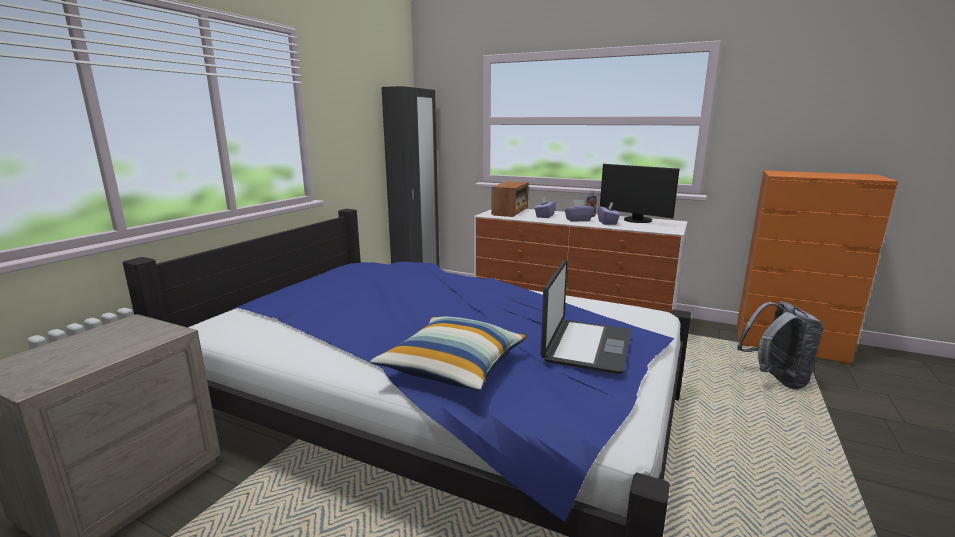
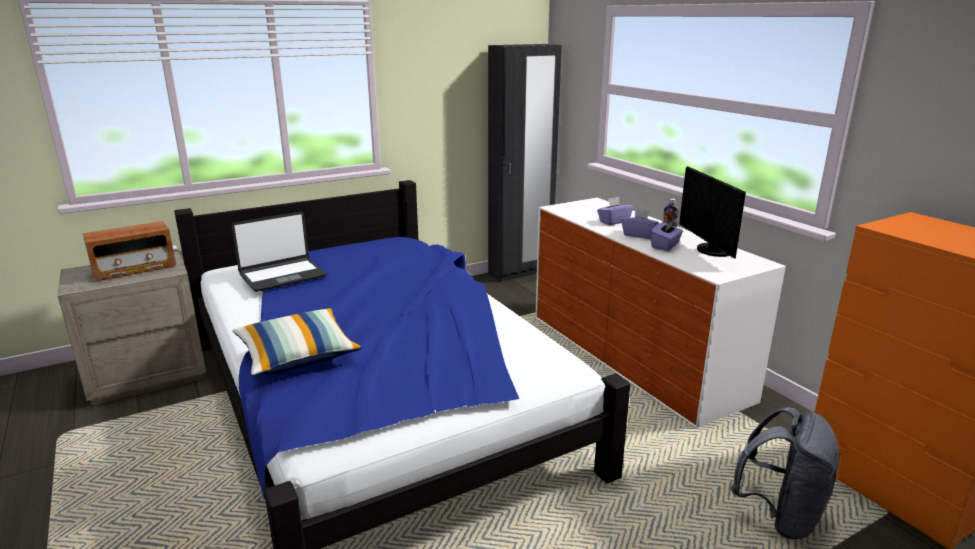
camera: 35 degrees right, 5 degrees up
(510, 212) = (589, 208): radio -> radio (134, 269)
(585, 346) = (416, 375): laptop -> laptop (282, 276)

